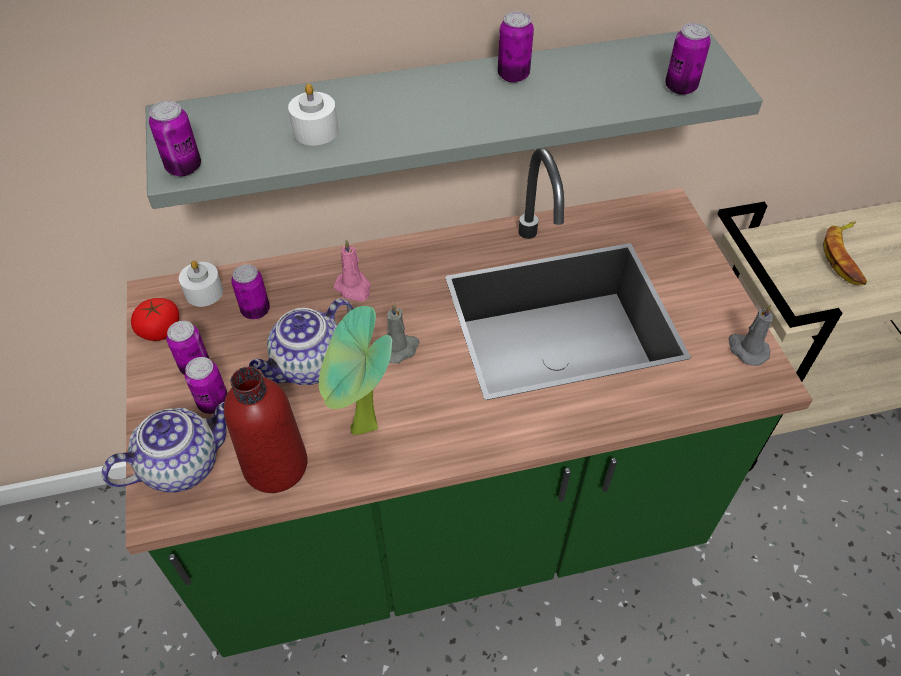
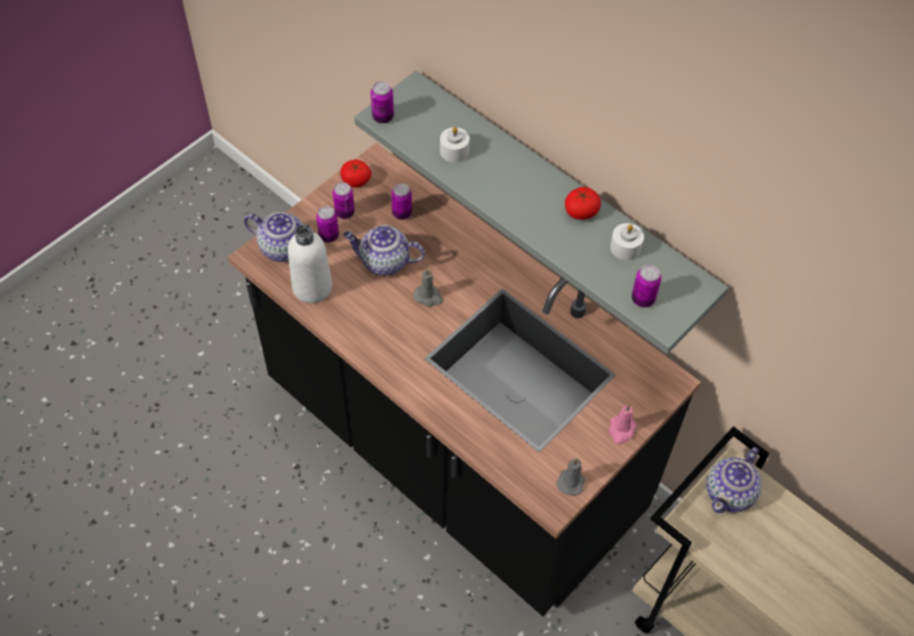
camera: 55 degrees right, 5 degrees up
(204, 292) = (396, 181): white candle -> white candle (625, 247)
(275, 465) = (312, 287): red bottle -> white bottle
(354, 288) = (455, 249): pink candle -> pink candle (621, 430)
(362, 432) = (360, 313): potted plant -> none
(450, 520) = (453, 449): green counter -> black counter
(513, 75) = (581, 211): can -> tomato
(777, 259) = (730, 493): none -> teapot
(845, 257) = (774, 540): banana -> none

